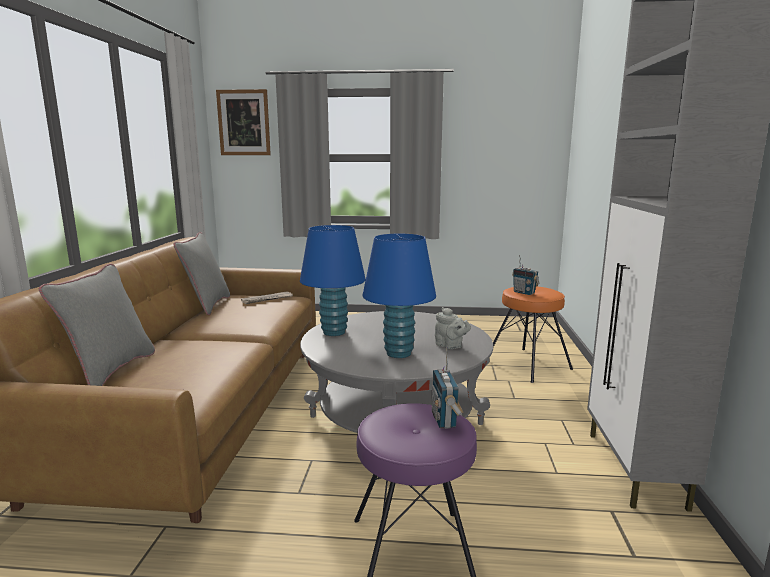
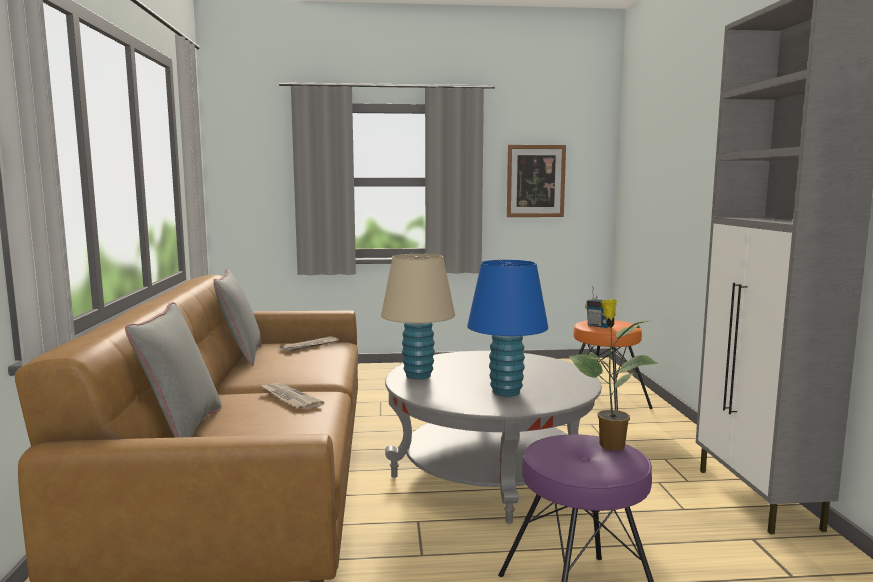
camera: 10 degrees left, 5 degrees down
(213, 347) = (289, 398): none -> newspaper
(244, 122) = (248, 141): picture -> picture (535, 181)
(334, 332) = (418, 375): blue table lamp -> beige table lamp
(444, 420) = (610, 445): radio -> potted plant
(450, 346) = (555, 382): grey teapot -> none

